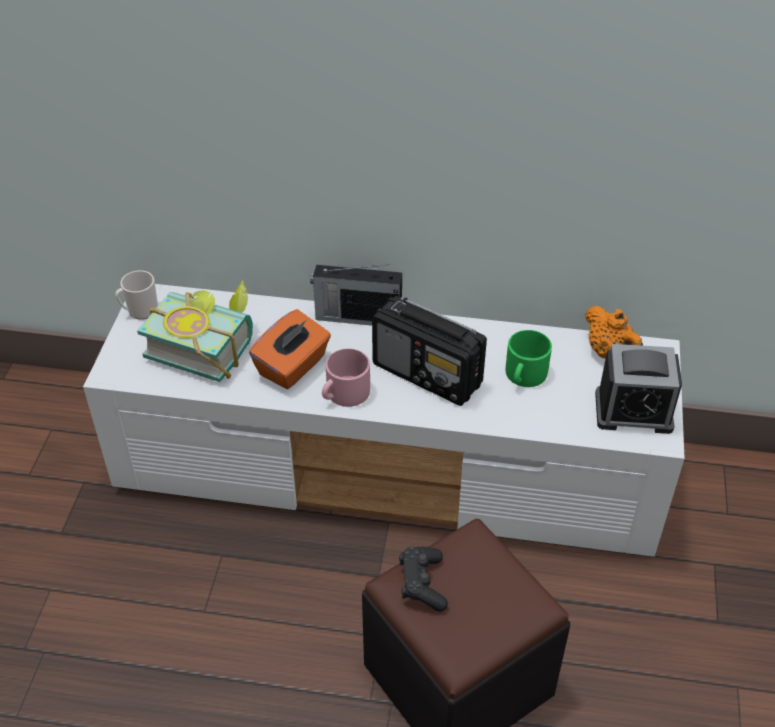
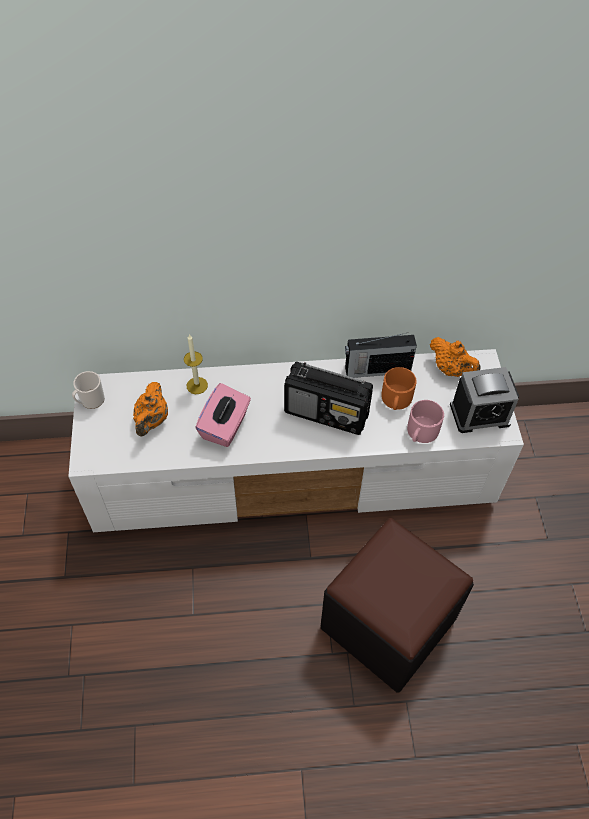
camera: 15 degrees left, 10 degrees up
(205, 344) = (152, 420): book -> orange teapot
(274, 316) = (197, 385): none -> candle
(293, 366) = (225, 426): orange tissue box -> pink tissue box
(344, 394) = (270, 442): pink mug -> pink mug (421, 432)
(357, 317) = (260, 374): radio -> radio (376, 370)
(422, 584) = (369, 580): black game controller -> none
(524, 375) = (396, 400): green mug -> orange mug

